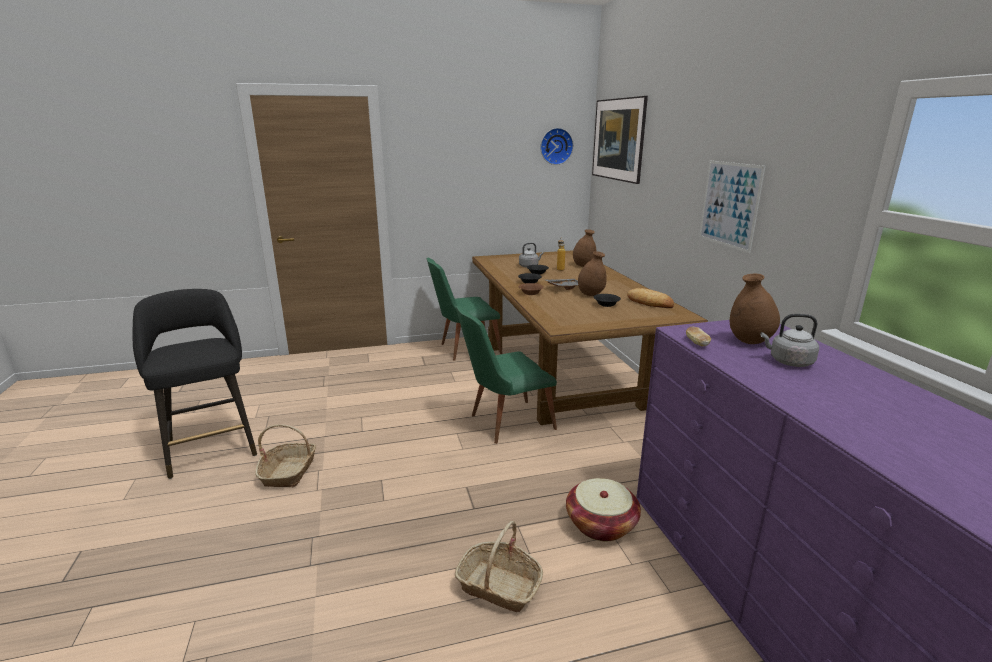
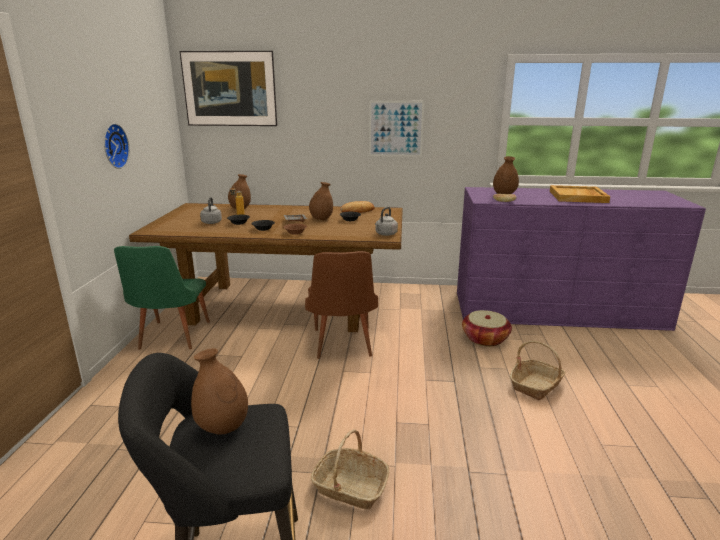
camera: 70 degrees left, 0 degrees up
(201, 346) = (223, 427): none -> brown vase
(504, 423) = (342, 346): green chair -> brown chair
(555, 146) = (158, 98): wall clock -> wall clock (113, 146)
(788, 362) = (533, 195): grey kettle -> grey kettle (385, 234)
(857, 402) = (578, 197): none -> beige tray

